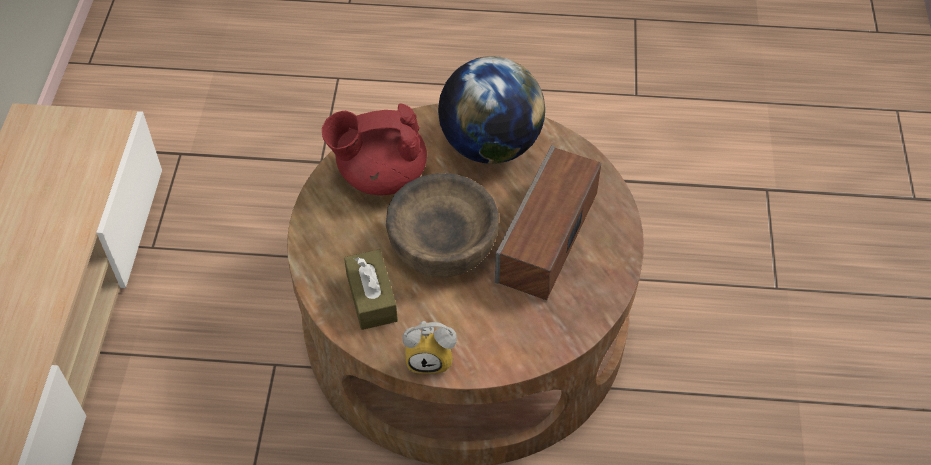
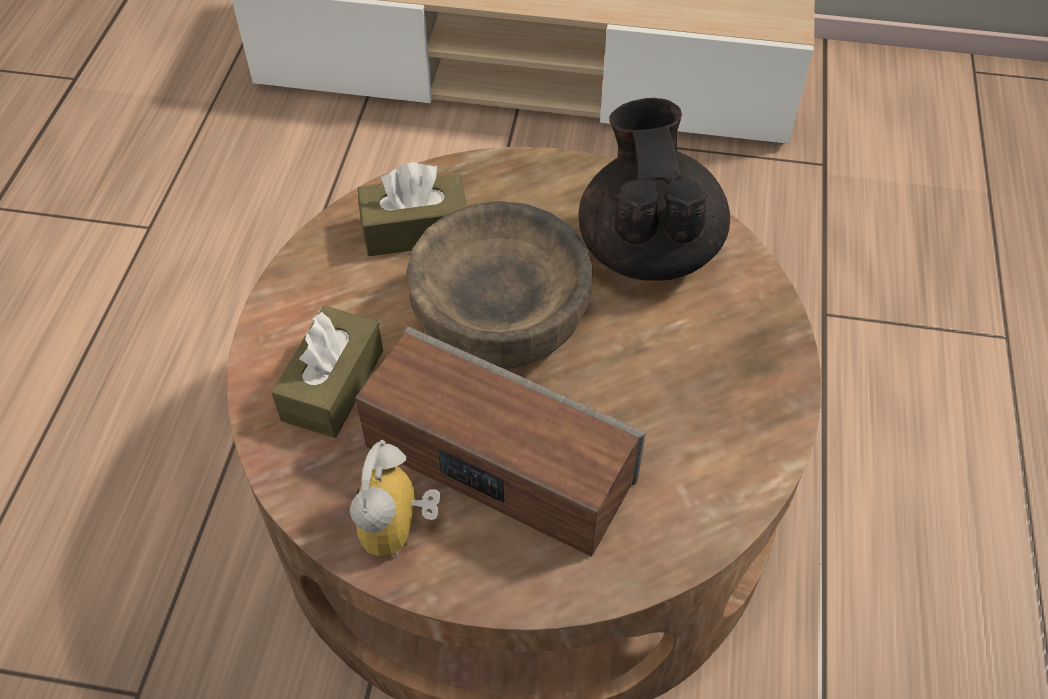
camera: 95 degrees right, 0 degrees up
(380, 174) = (648, 247): red teapot -> black teapot
(431, 358) = (297, 291): alarm clock -> alarm clock (400, 530)
(490, 145) = (714, 397): globe -> none
(504, 324) = (333, 385): none -> brown tissue box

